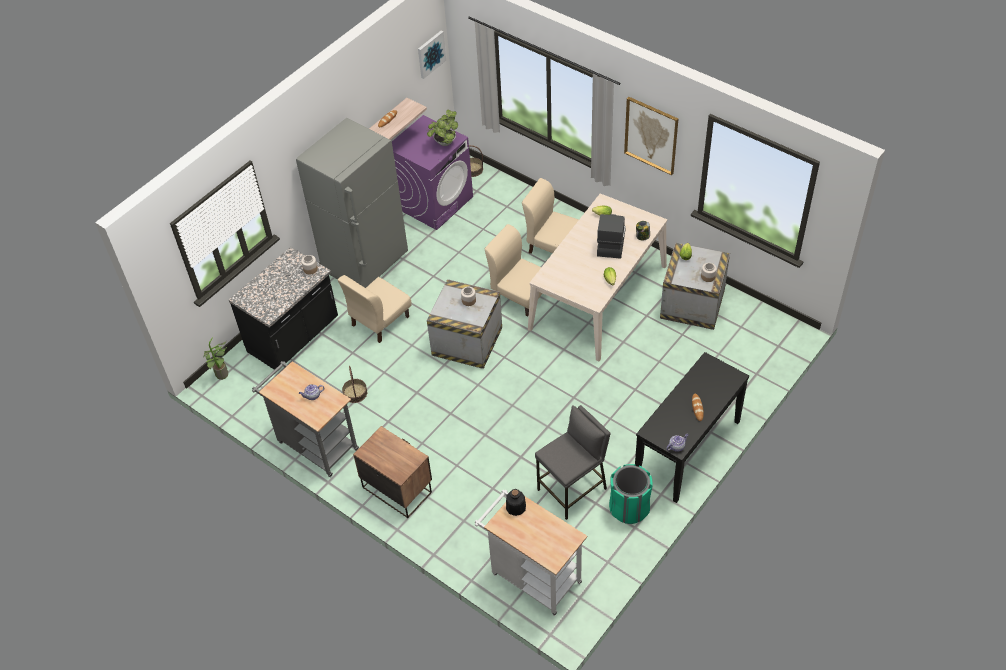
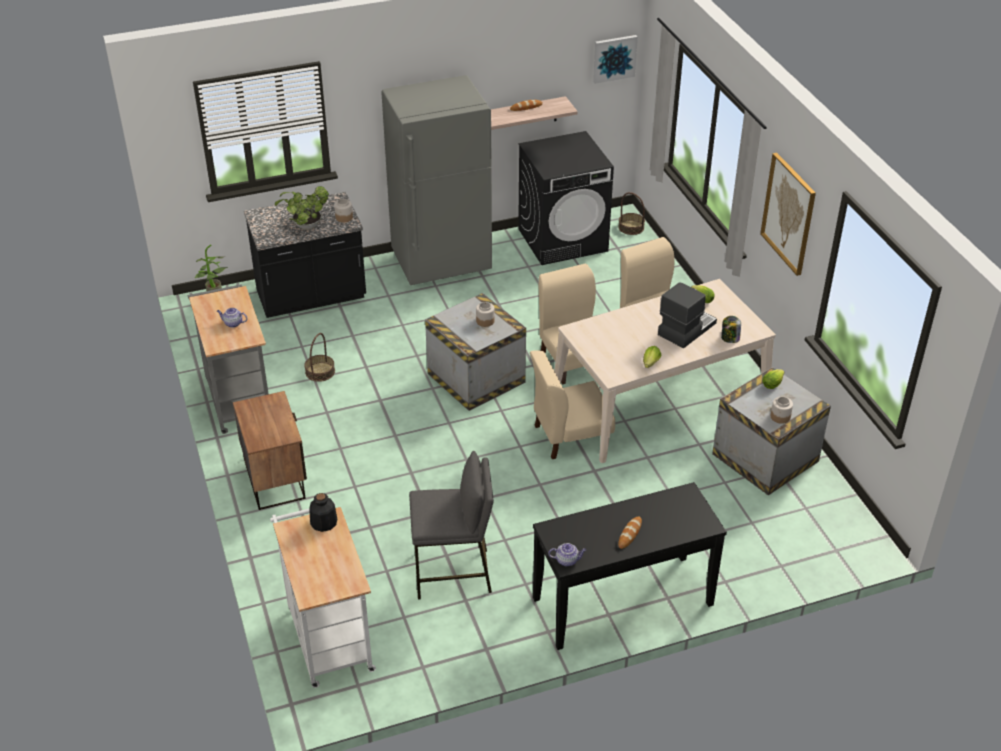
camera: 30 degrees right, 10 degrees down
(379, 321) = (406, 320): beige chair -> beige chair (570, 436)
(434, 202) = (563, 240): purple washing machine -> black washing machine
(444, 143) = (583, 162): potted plant -> potted plant (305, 226)
(629, 508) = (498, 626): green trash can -> none

